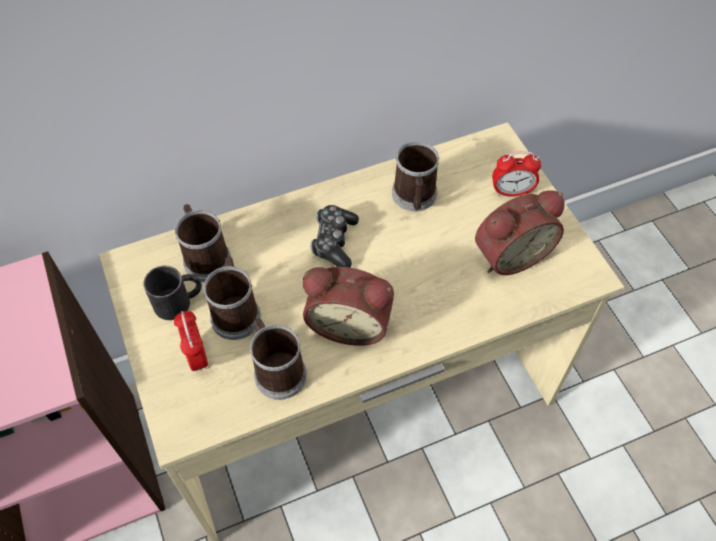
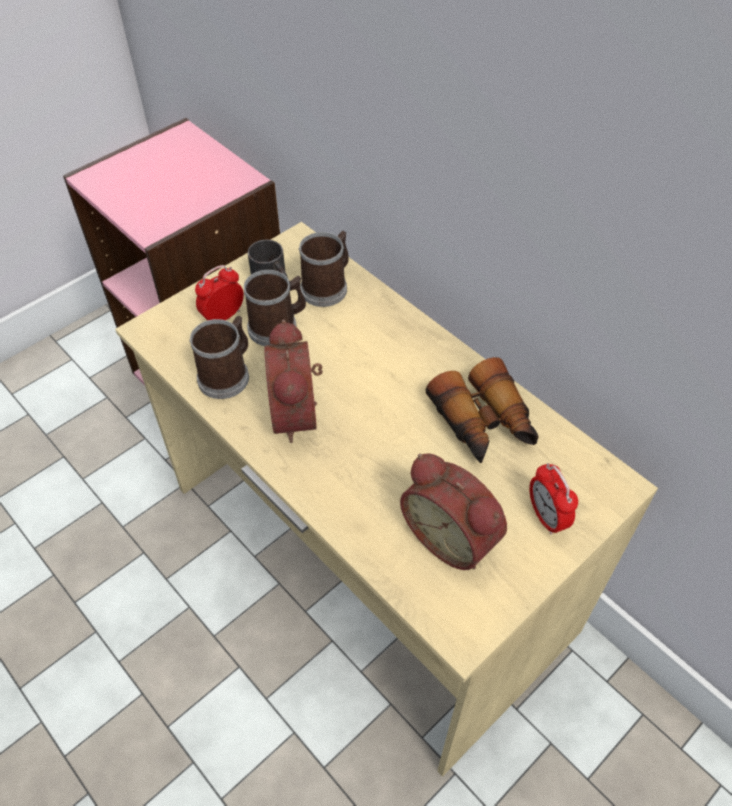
camera: 70 degrees right, 5 degrees down
(334, 242) = (390, 373): game controller -> none
(414, 198) = (484, 424): mug -> binoculars

